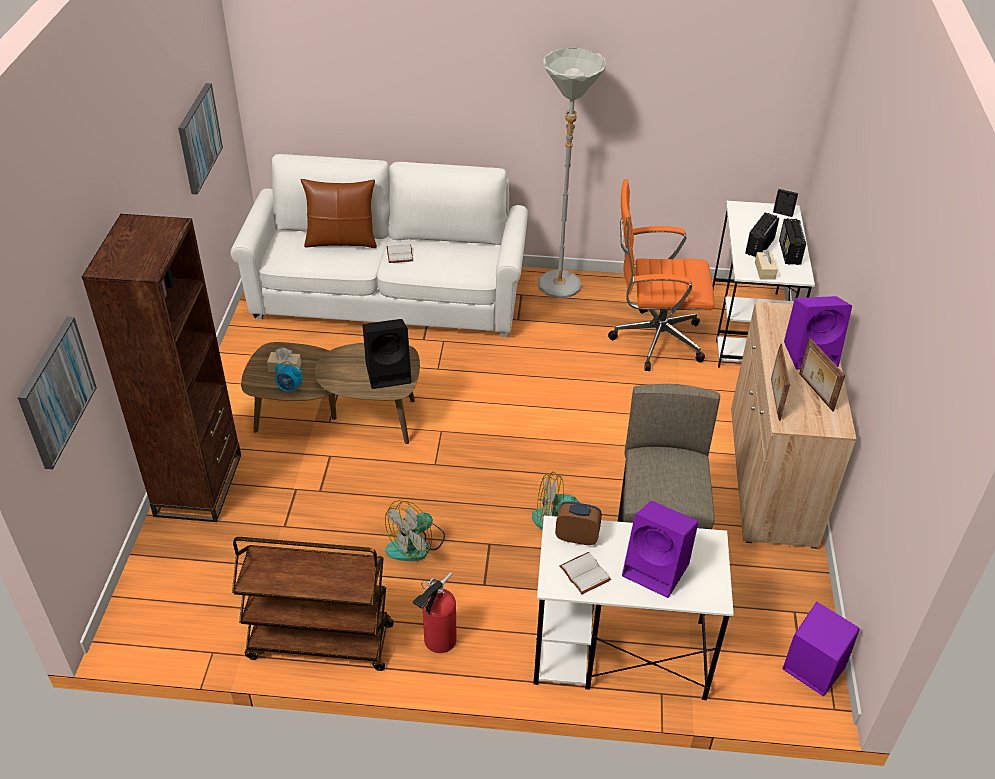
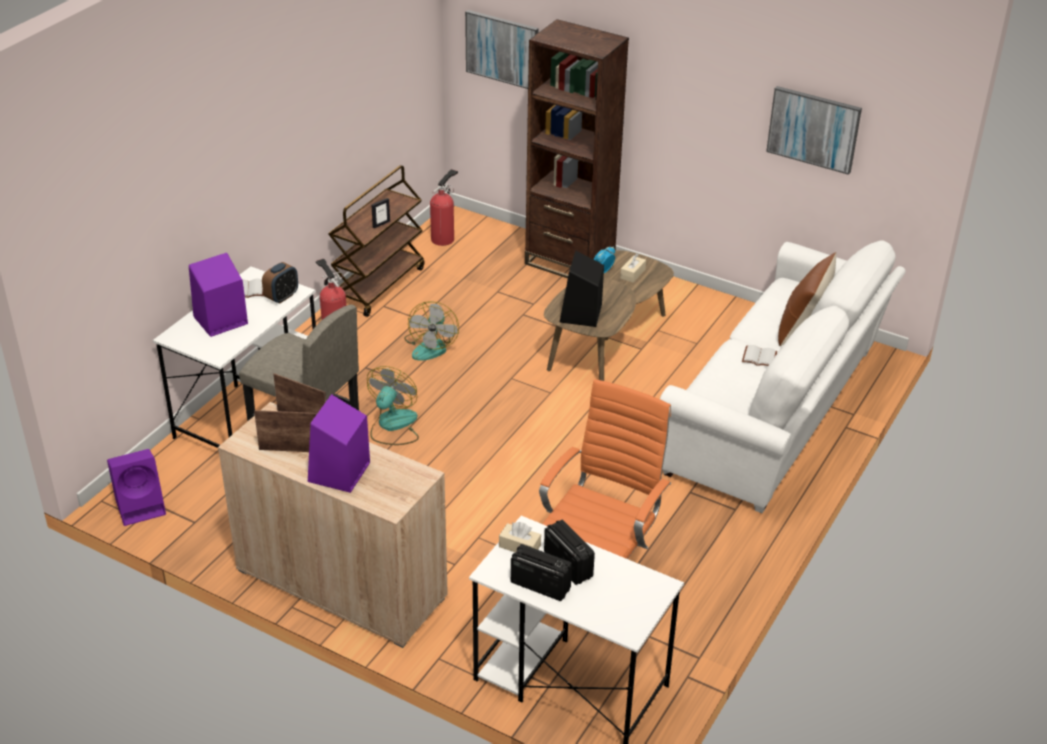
camera: 115 degrees right, 5 degrees down
(182, 619) = (444, 238): none -> fire extinguisher
(416, 544) = (431, 346): fan -> fan turned 150 degrees counterclockwise
(559, 291) = (727, 542): grey floor lamp -> none
(782, 214) = (624, 621): picture frame -> picture frame (381, 224)

